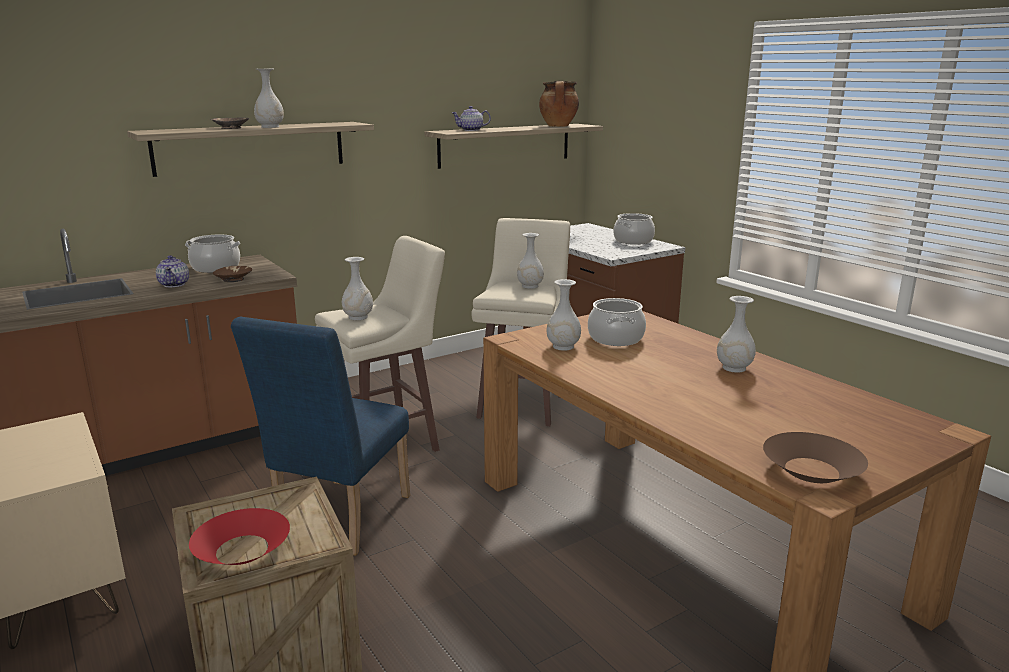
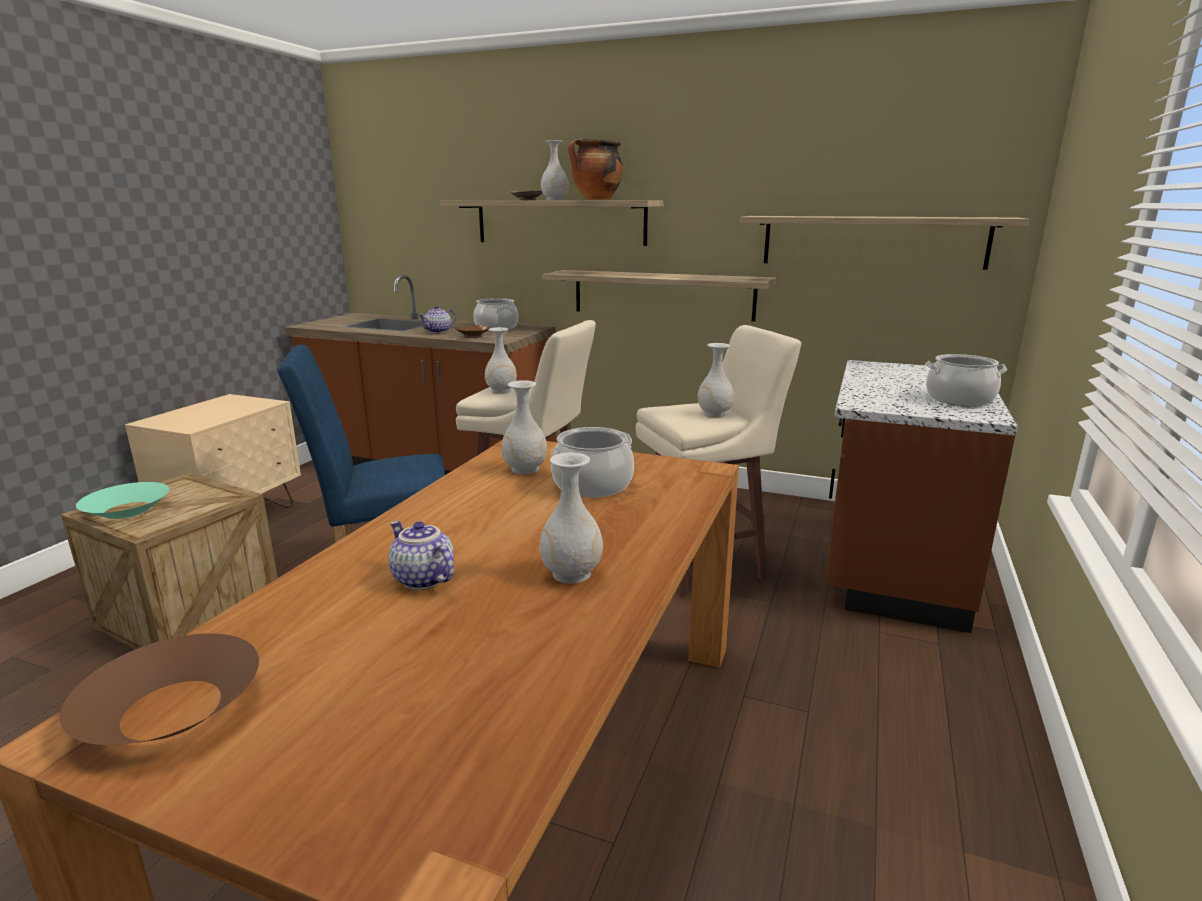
camera: 55 degrees right, 0 degrees up
(242, 549) = (127, 510): red bowl -> turquoise bowl
(360, 206) = (662, 295): none -> shelf
(471, 130) = (800, 216): teapot -> teapot (421, 579)
(558, 126) = (949, 217): cooking pot -> cooking pot (596, 200)

